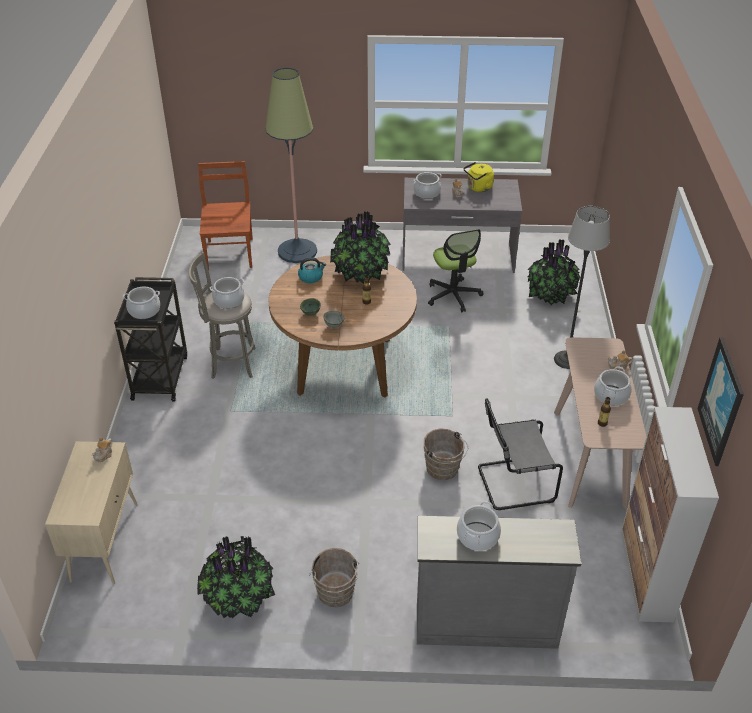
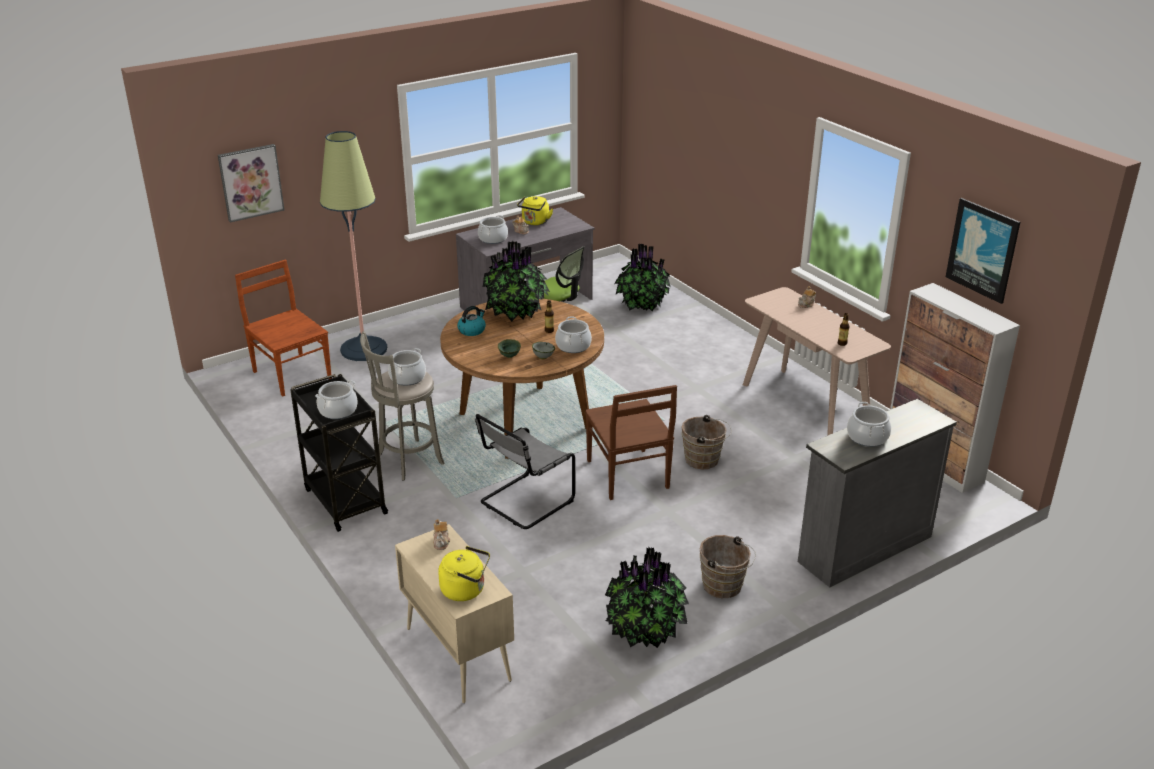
camera: 35 degrees left, 10 degrees down
(75, 504) = (466, 590): none -> yellow kettle
(226, 91) = (251, 182): none -> picture
(369, 454) = (628, 475): none -> brown chair
(512, 483) = (769, 446): grey chair -> grey chair (524, 503)
(567, 360) = (710, 345): floor lamp -> none
(611, 396) = (825, 324): cooking pot -> cooking pot (573, 346)

